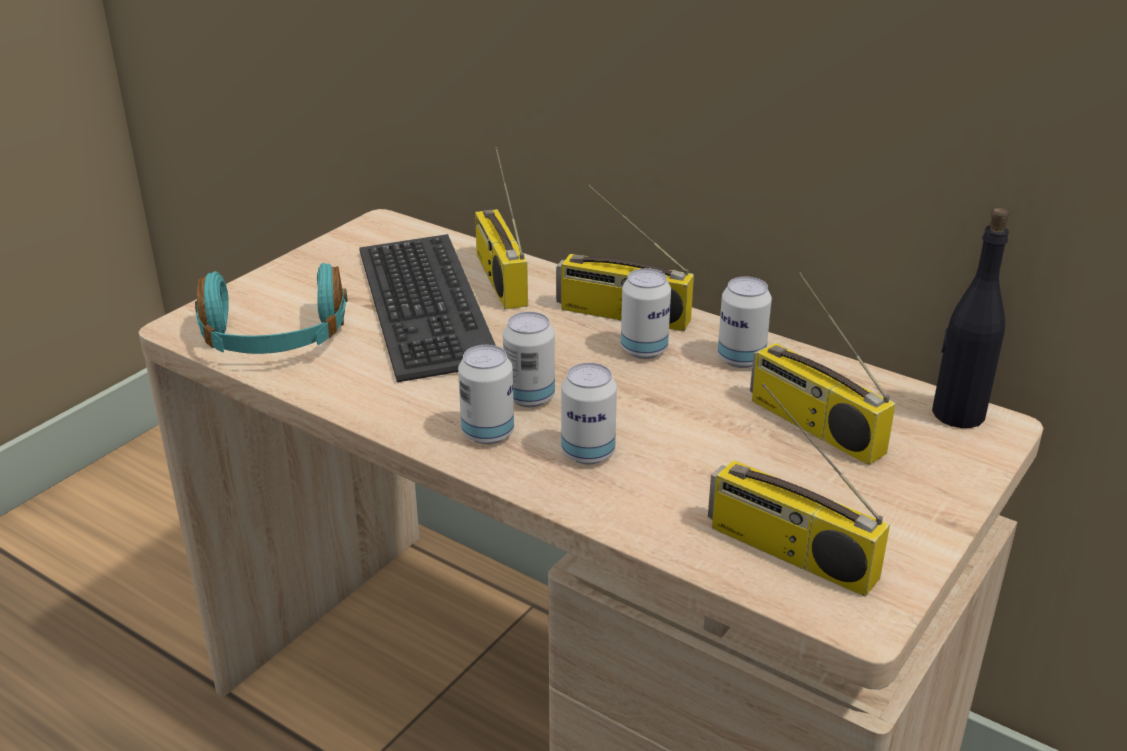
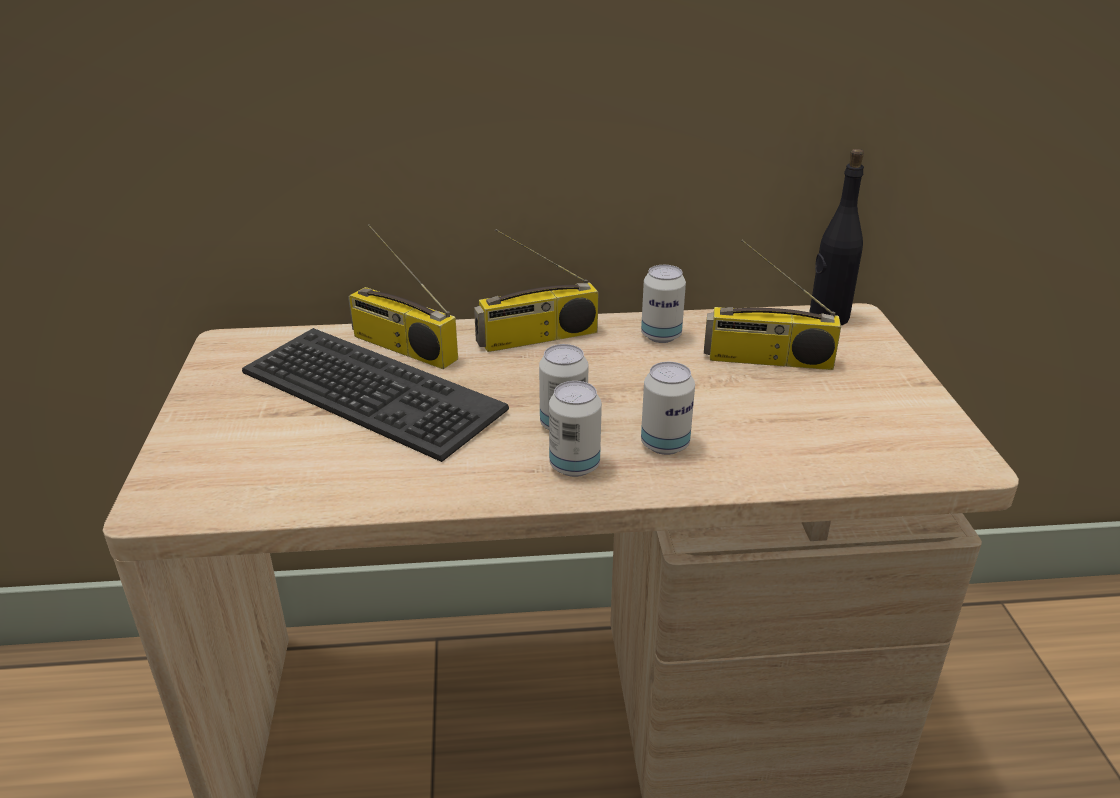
camera: 40 degrees left, 0 degrees up
(275, 340) = (273, 477): turquoise headphones -> none
(644, 350) = (590, 356): can -> none
(788, 552) = (876, 446): radio -> none

